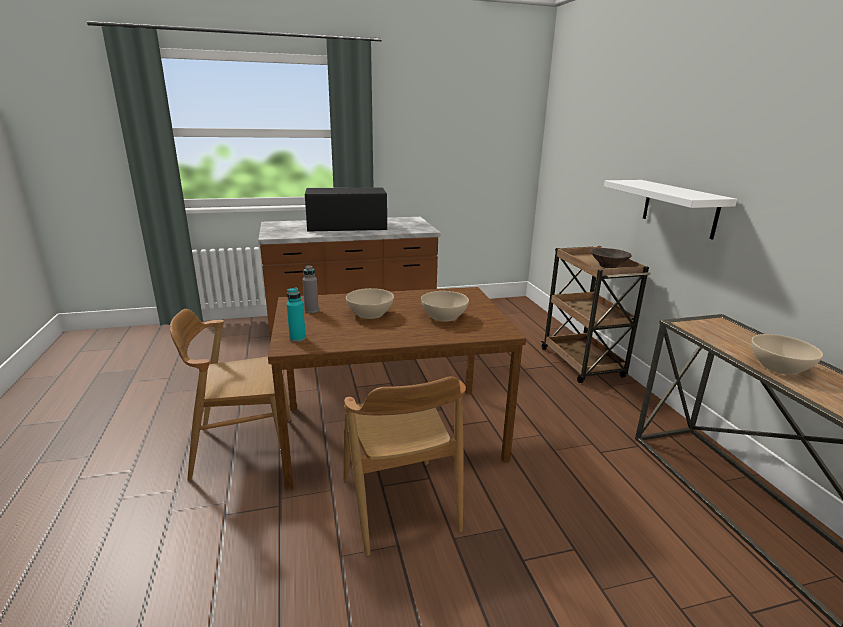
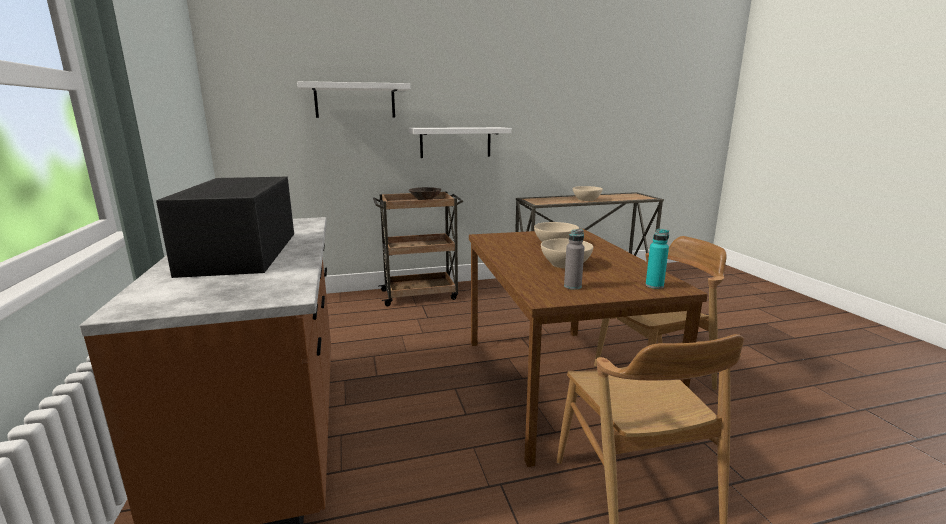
camera: 90 degrees left, 5 degrees down
(610, 144) = (355, 101): none -> white shelf

